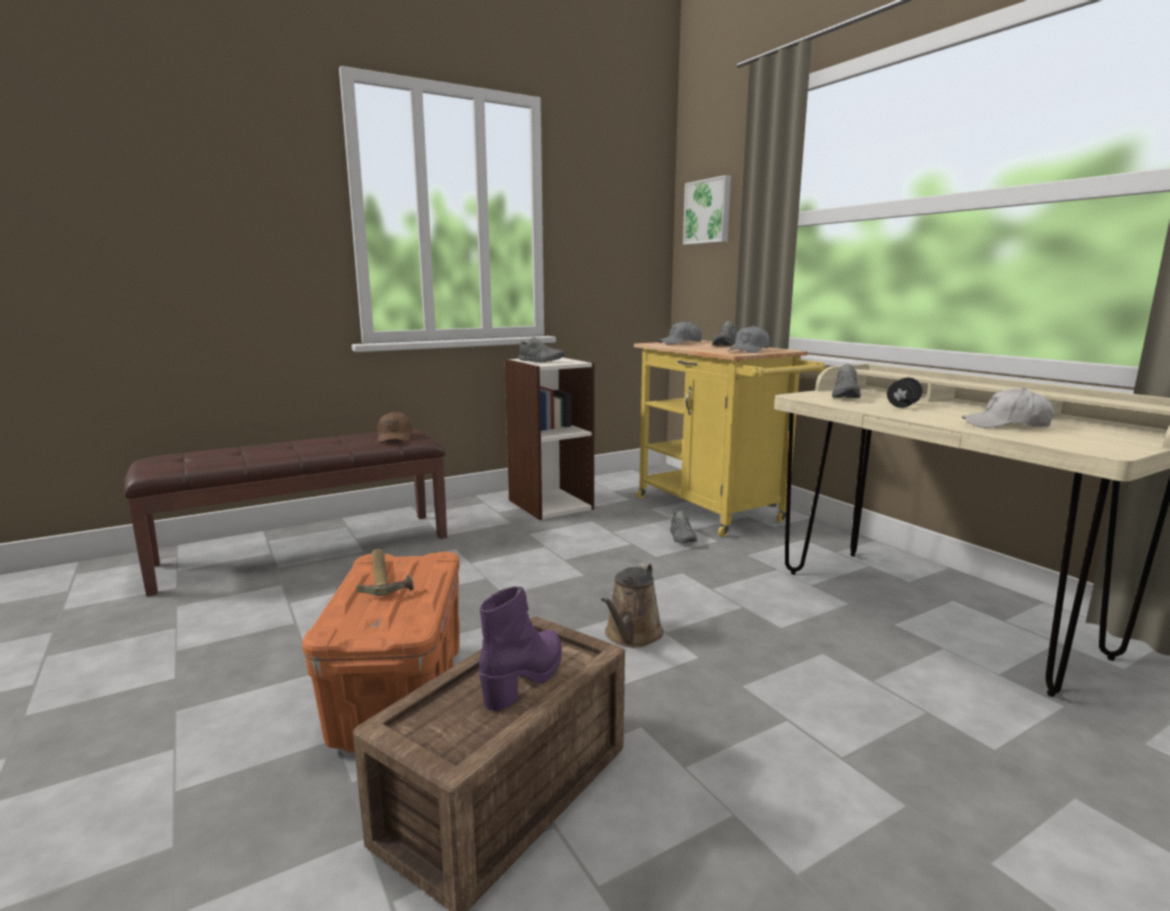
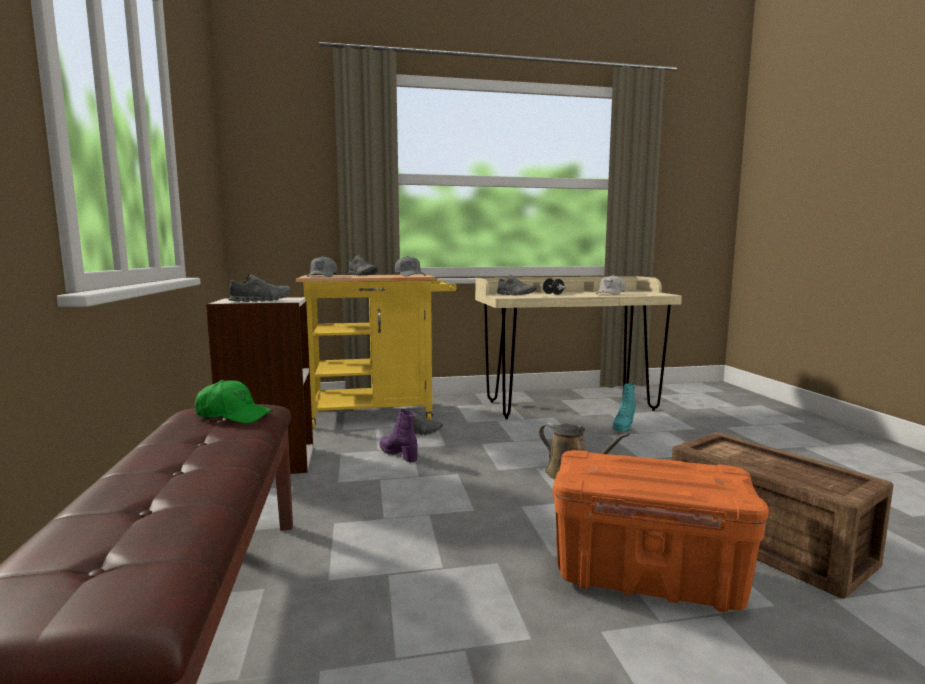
camera: 70 degrees left, 5 degrees down
(385, 576) = (626, 474): hammer -> none
(395, 437) = (233, 415): brown cap -> green cap
(525, 679) = (758, 459): purple boot -> purple boot (399, 454)
(708, 211) = (275, 160): picture -> none
(884, 664) = (623, 427): none -> turquoise boot

